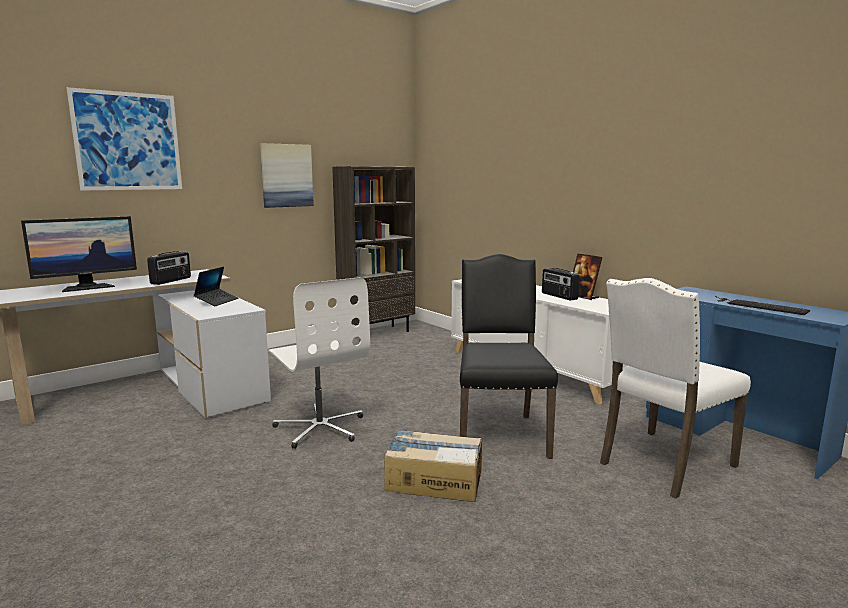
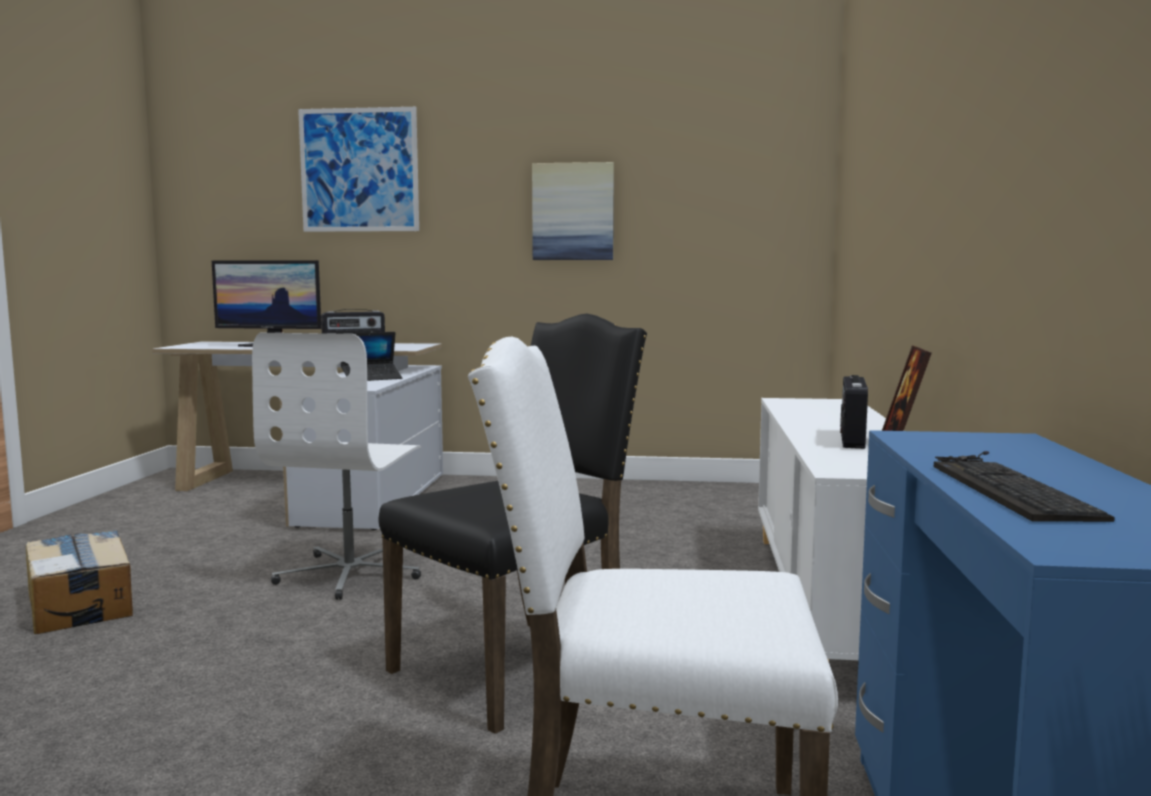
camera: 45 degrees right, 5 degrees down
(377, 333) = (709, 490): brown bookcase -> none
(433, 480) = (291, 679): cardboard box -> cardboard box (81, 603)

